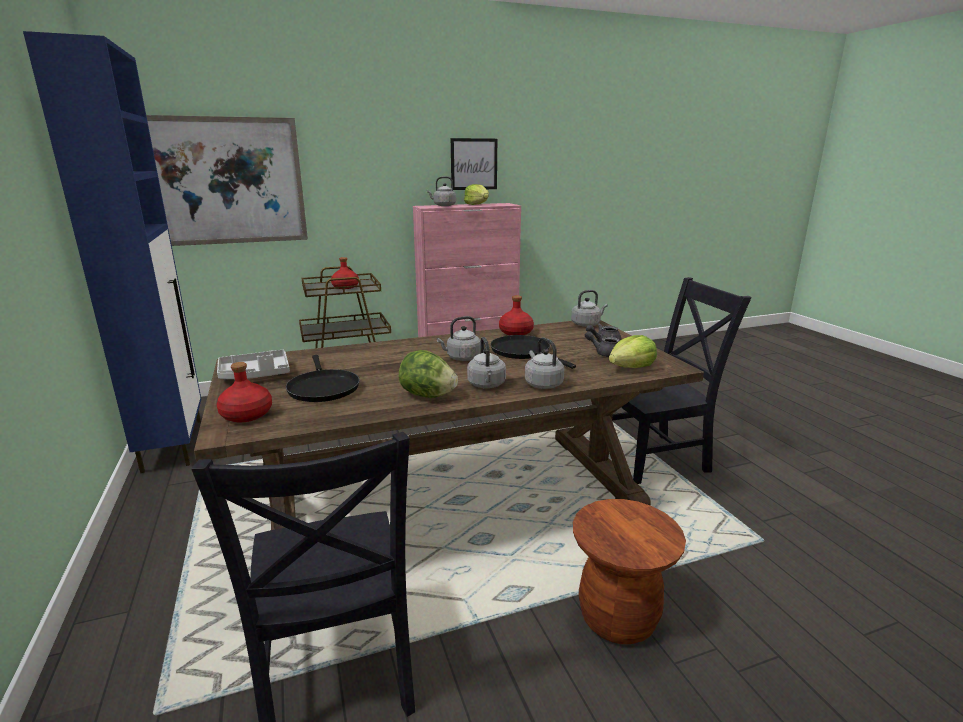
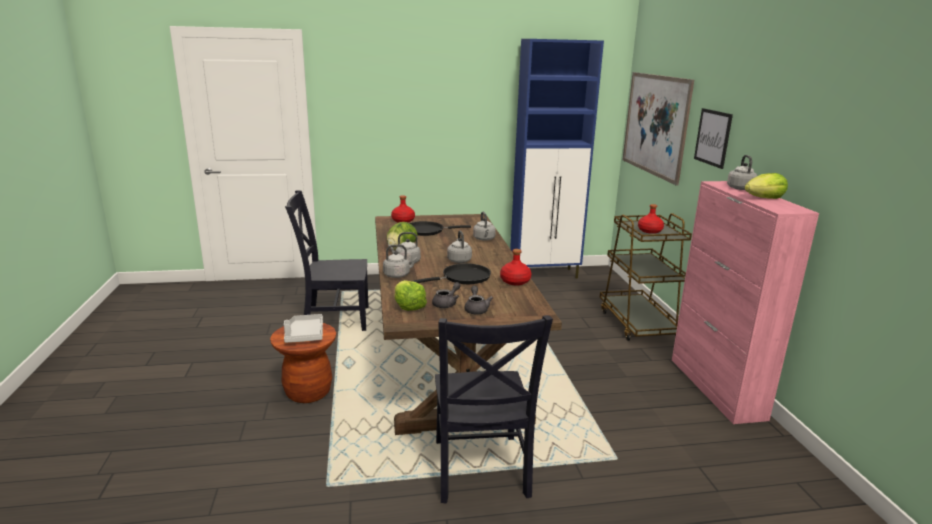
camera: 100 degrees right, 0 degrees up
(255, 375) = (454, 220): grey tray -> grey tray (304, 335)
(474, 164) = (803, 150): picture -> picture (713, 137)
(587, 324) = (535, 312): grey kettle -> grey kettle (484, 239)

